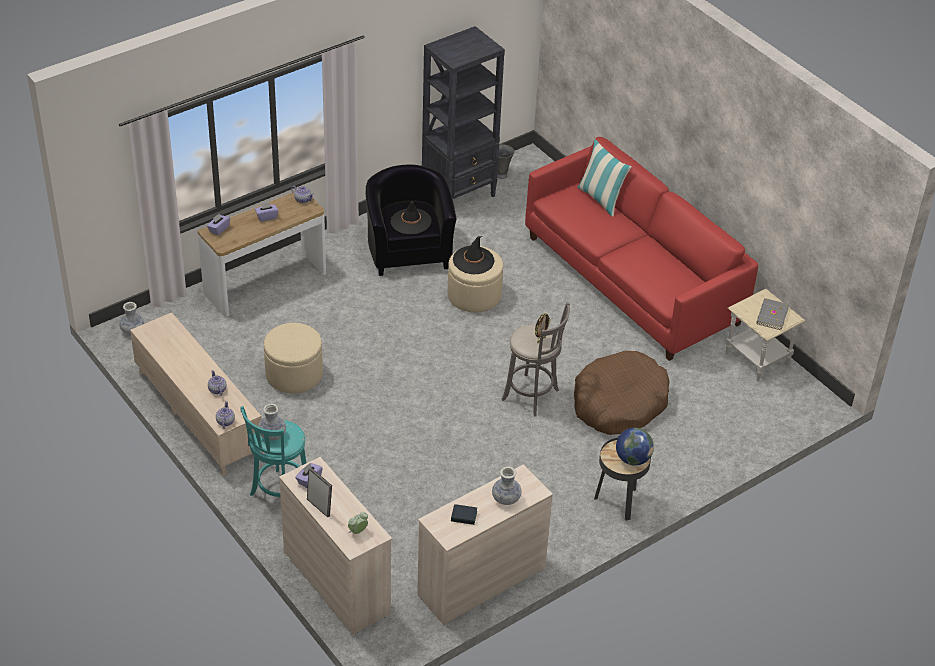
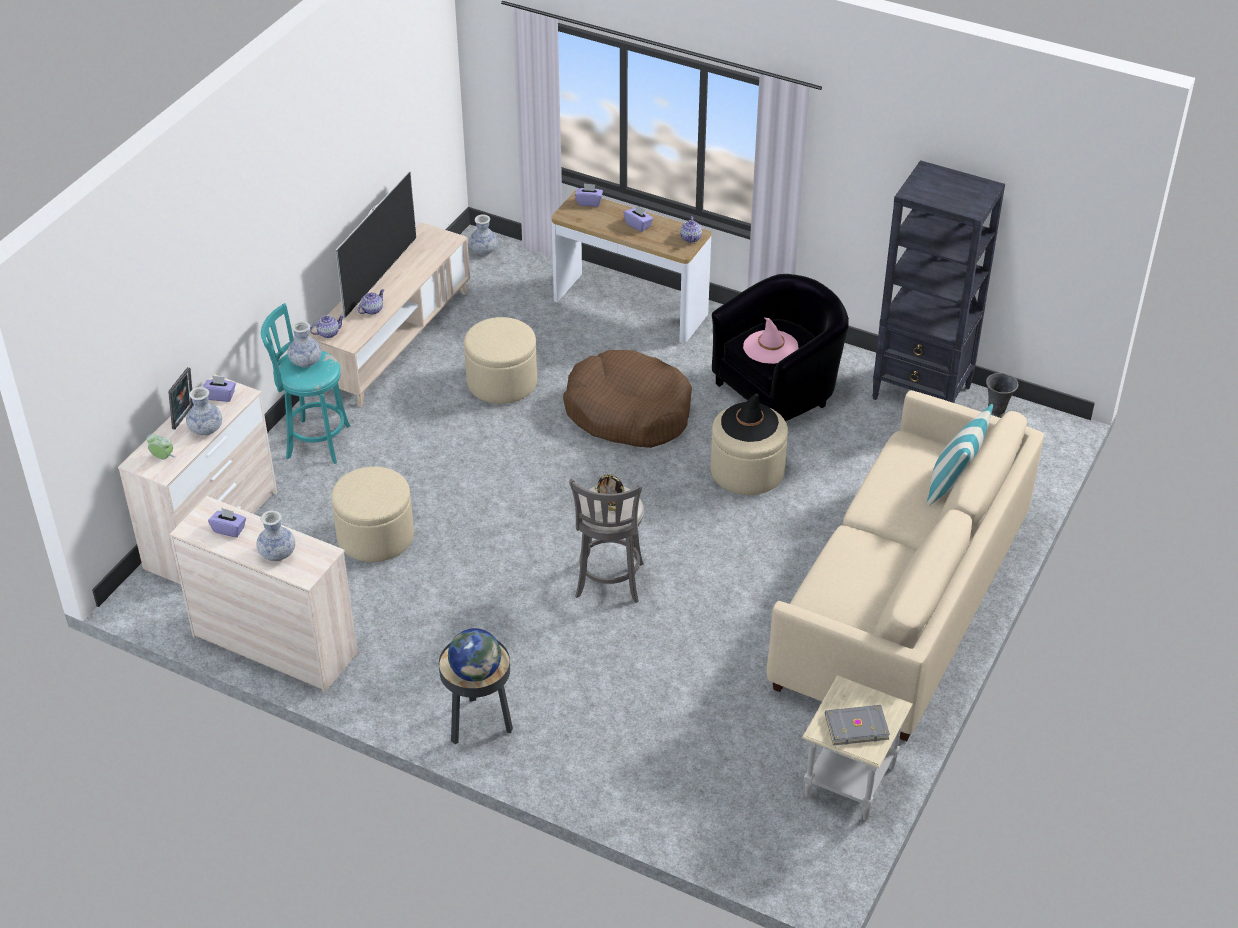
camera: 65 degrees right, 0 degrees up
(180, 373) = (380, 277): none -> television
(342, 498) = (206, 429): none -> vase
(408, 494) = (375, 536): none -> beige ottoman
(411, 221) = (770, 347): black hat -> pink hat
(464, 517) = (229, 529): book -> purple tissue box
(619, 403) = (655, 666): brown dog bed -> brown dog bed (628, 412)
(632, 280) = (901, 602): red sofa -> beige sofa

